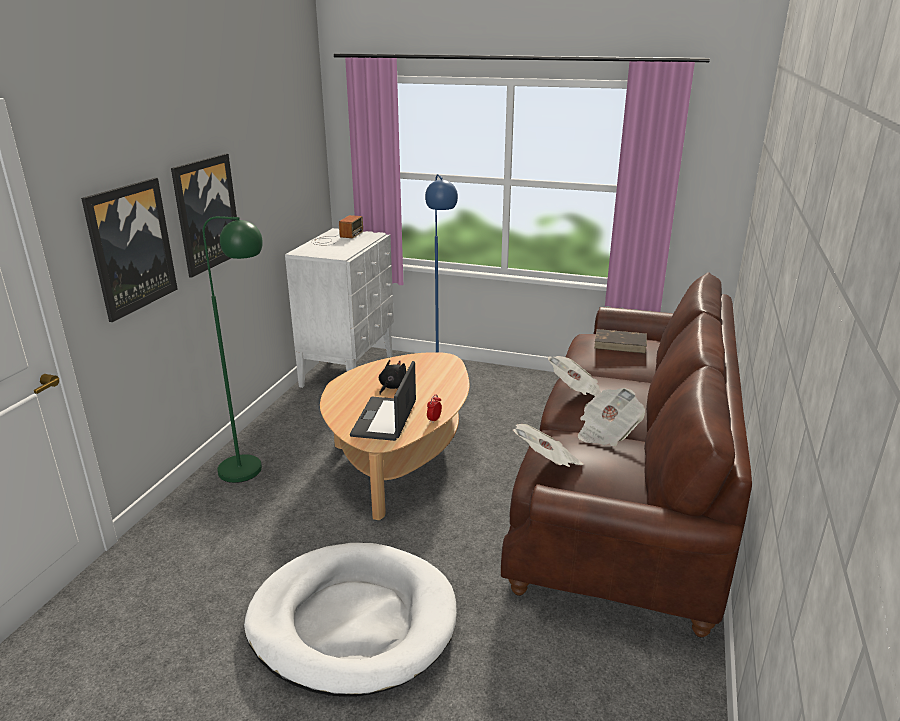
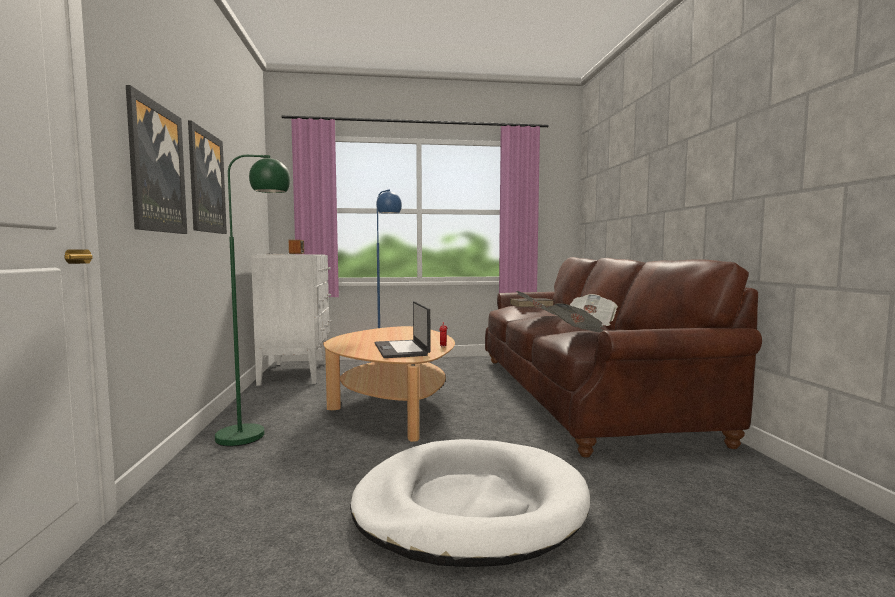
camera: 25 degrees left, 20 degrees down
(392, 387) = (384, 339): black plush toy -> none

